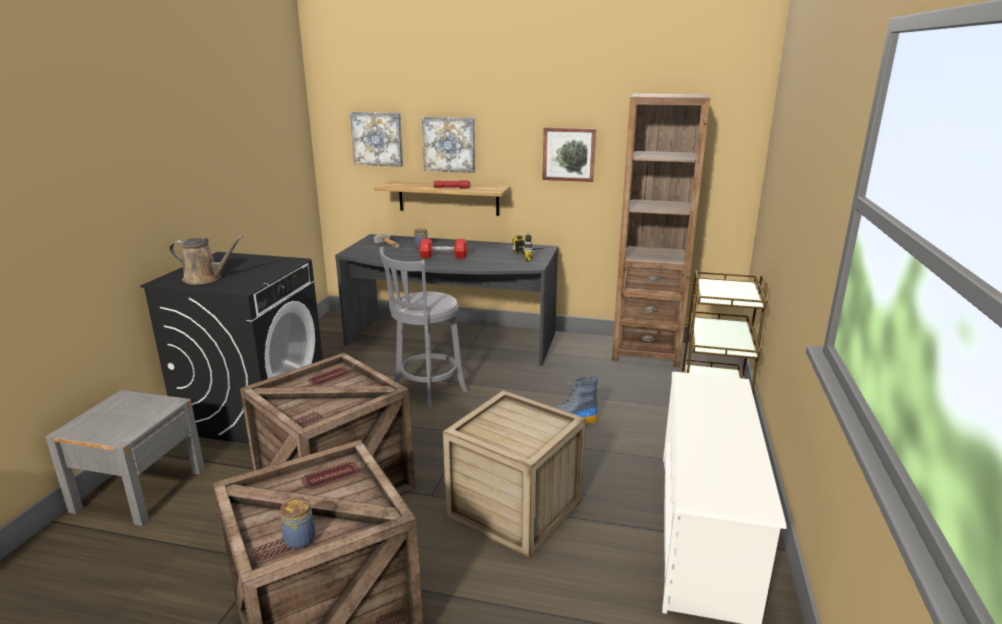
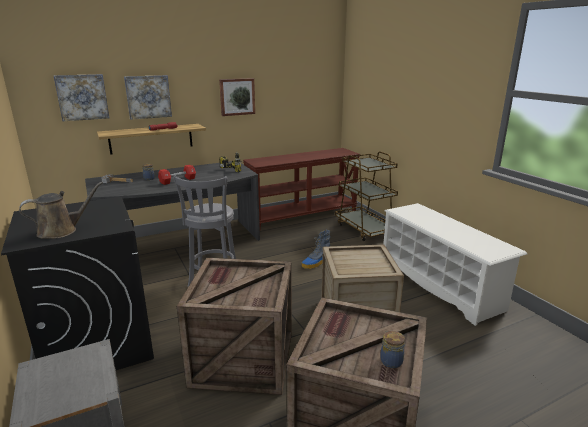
camera: 40 degrees left, 0 degrees up
(646, 352) = (302, 216): brown bookcase -> brown console table

